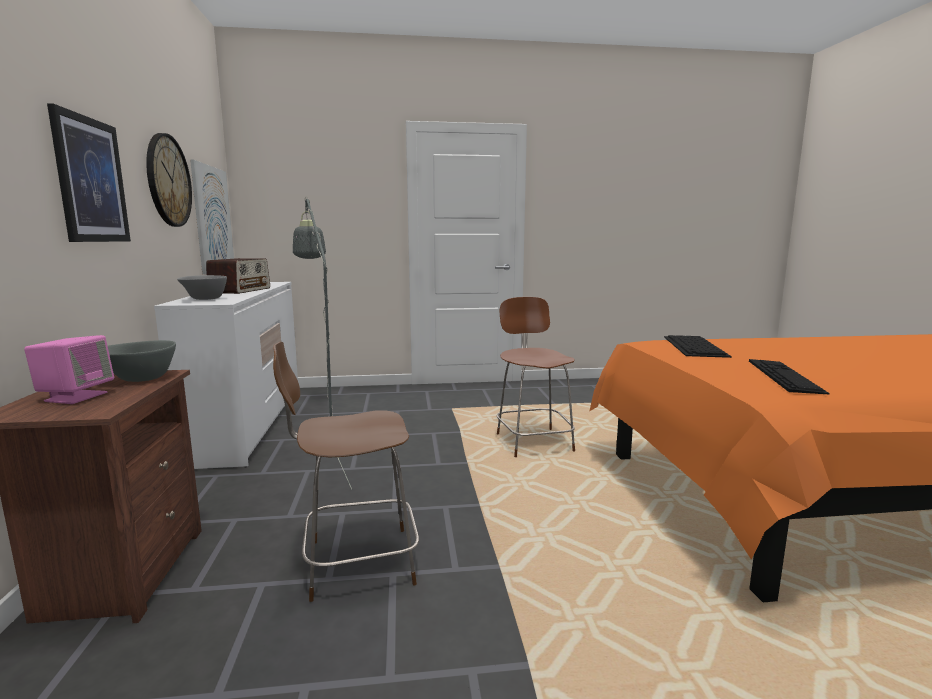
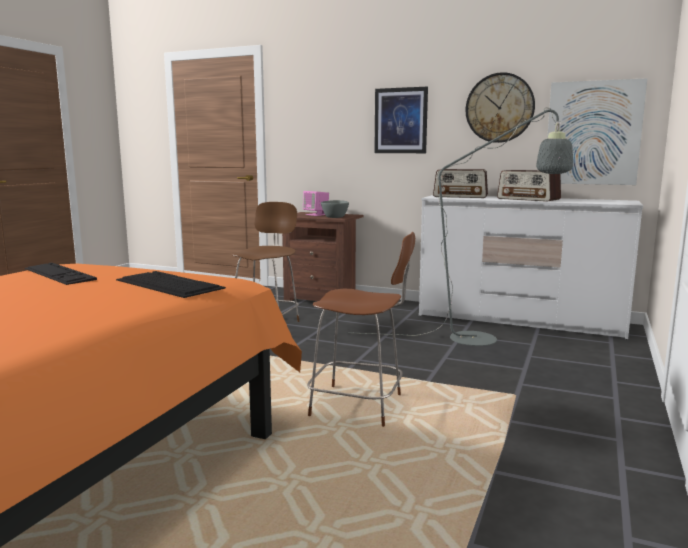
camera: 120 degrees right, 0 degrees up
(203, 299) = (460, 196): grey bowl -> radio

